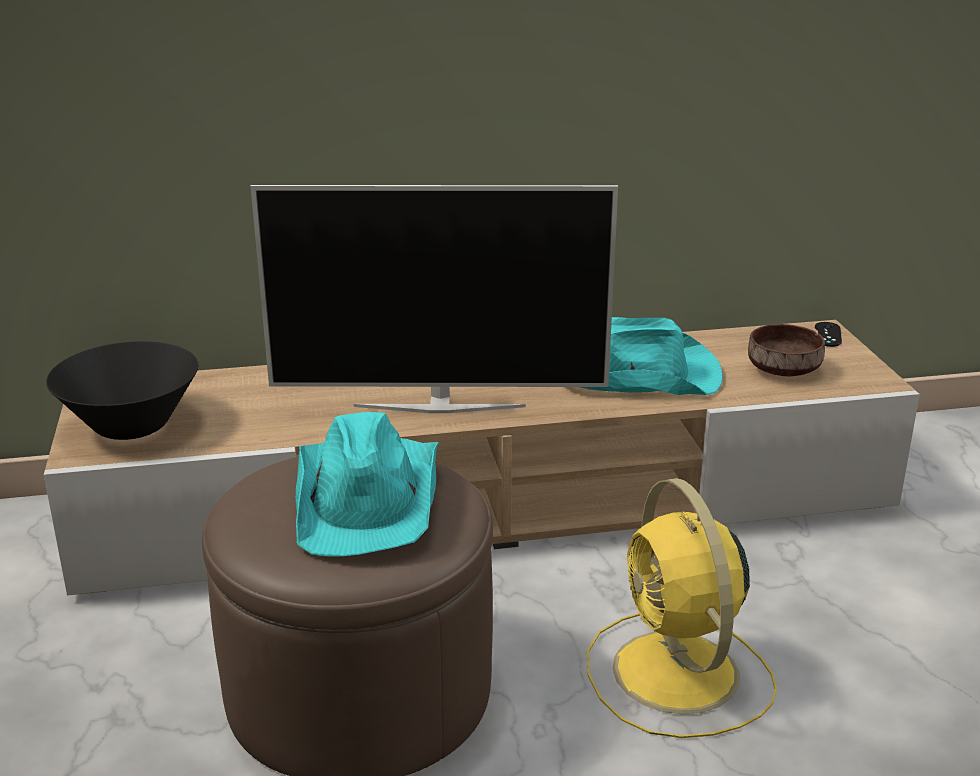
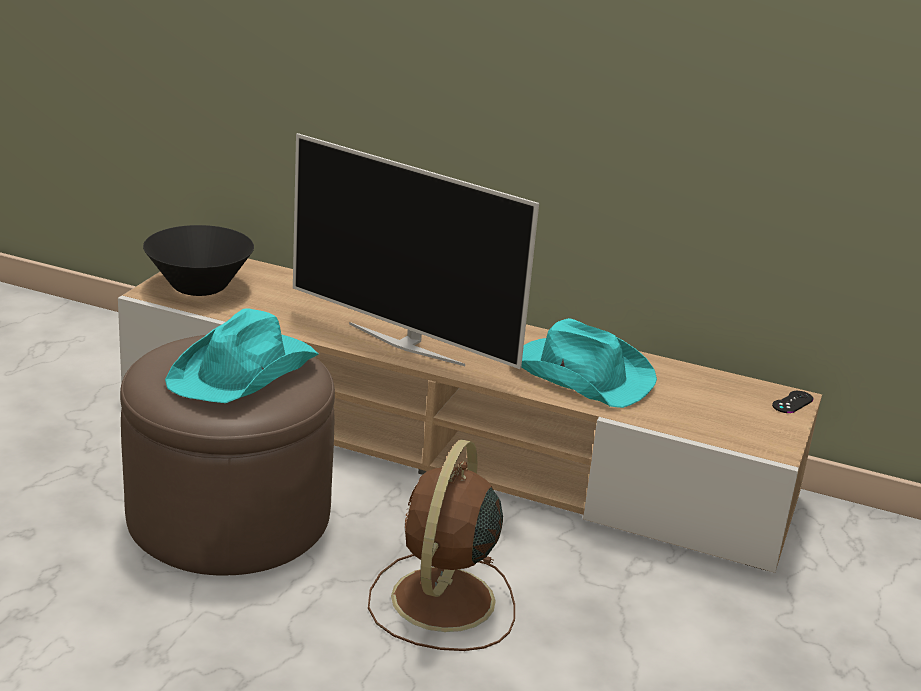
camera: 30 degrees right, 0 degrees up
(678, 675) = (441, 602): yellow fan -> brown fan
(781, 369) = (706, 412): brown bowl -> none

